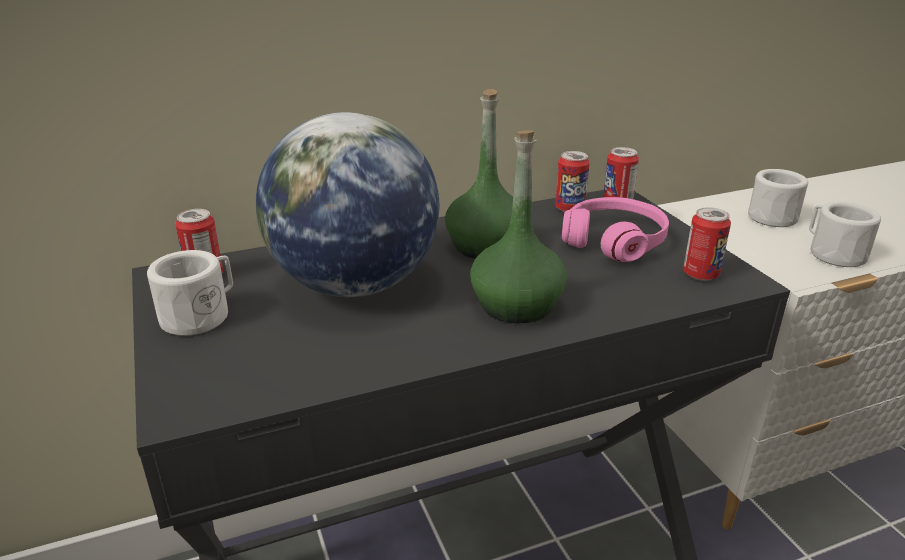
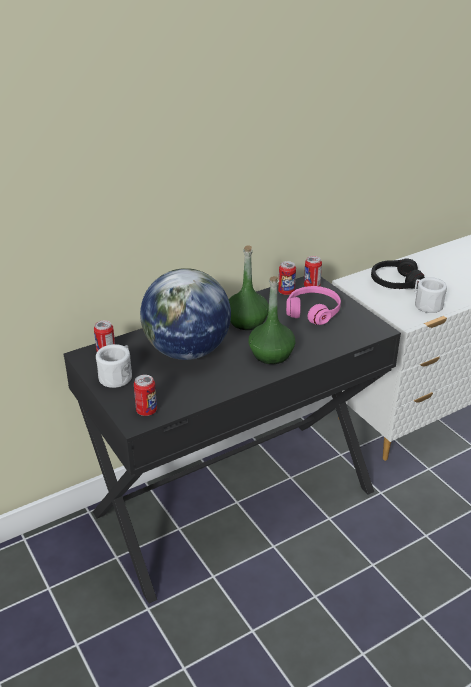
camera: 10 degrees left, 5 degrees up
(700, 274) = (358, 328): can -> can (146, 411)
(770, 215) = (395, 282): white mug -> black headphones

